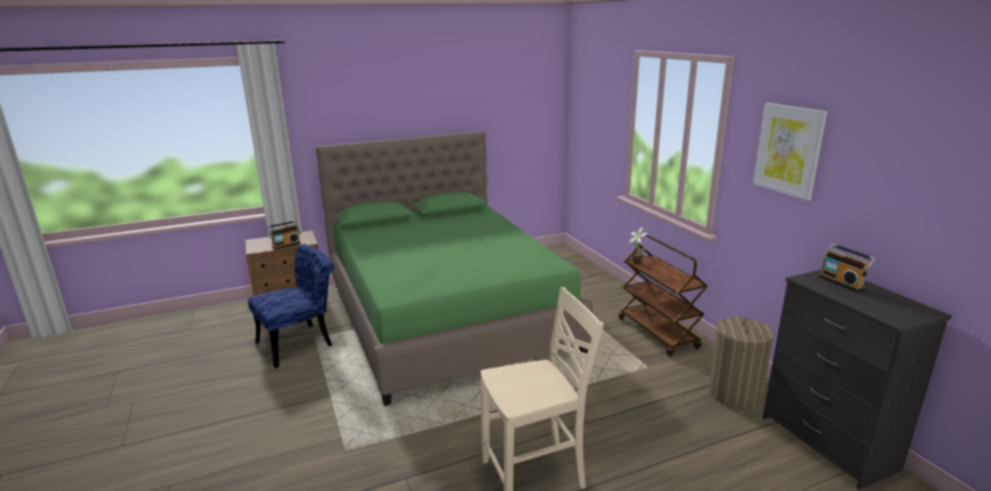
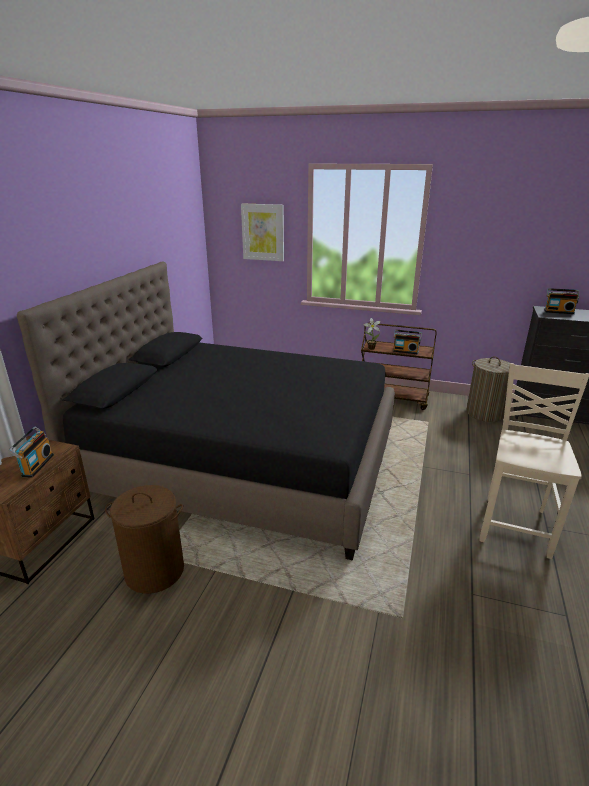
camera: 50 degrees left, 5 degrees up
(301, 343) = (155, 571): blue chair -> brown laundry basket
(446, 315) = (242, 461): green bed -> black bed
(663, 277) = (405, 351): none -> radio
(788, 150) = (492, 231): picture -> picture (263, 232)

